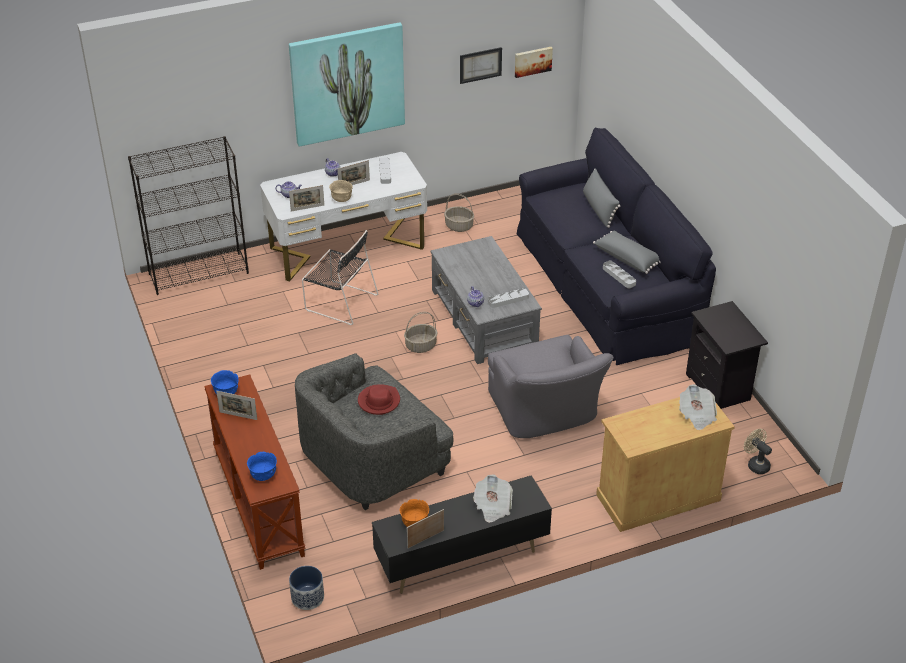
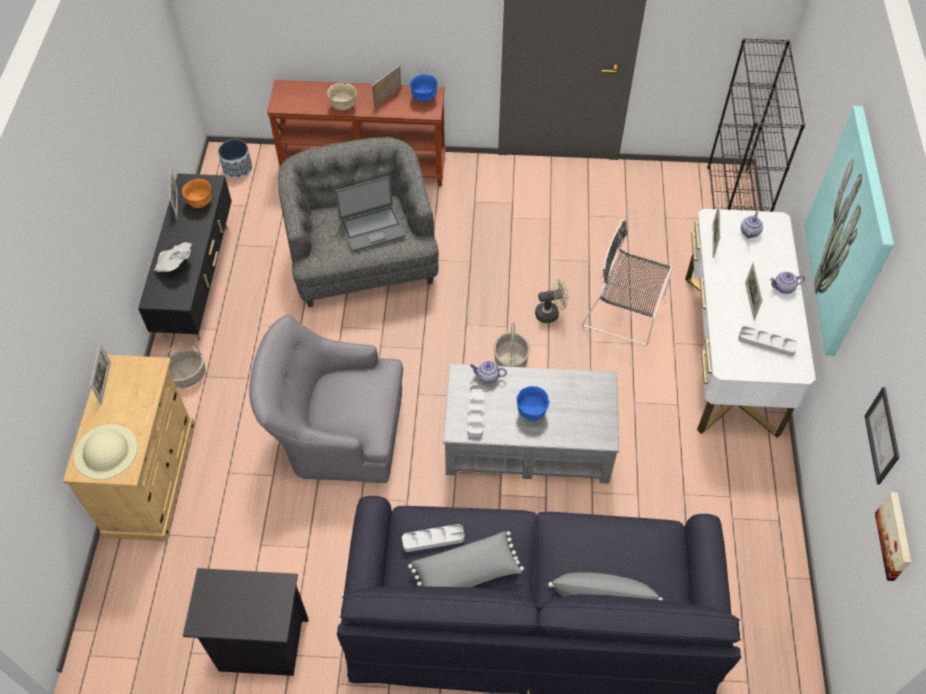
camera: 115 degrees right, 15 degrees up
(263, 475) = (300, 95): blue bowl -> blue bowl (531, 412)
(339, 302) = (626, 312): black chair -> black chair turned 60 degrees clockwise
(341, 199) = (719, 278): beige bowl -> beige bowl (343, 106)
(379, 401) = (372, 228): red hat -> laptop
(459, 226) = (734, 493): basket -> basket (187, 376)
(649, 442) = (105, 383): none -> picture frame
(697, 415) = (106, 451): newspaper -> beige hat
(755, 464) = (122, 608): beige fan -> beige fan (550, 313)

